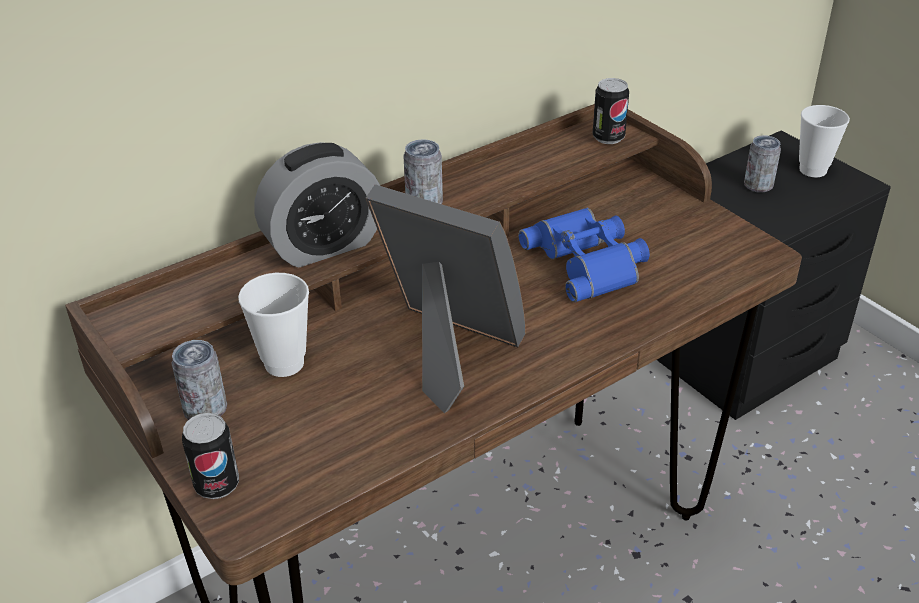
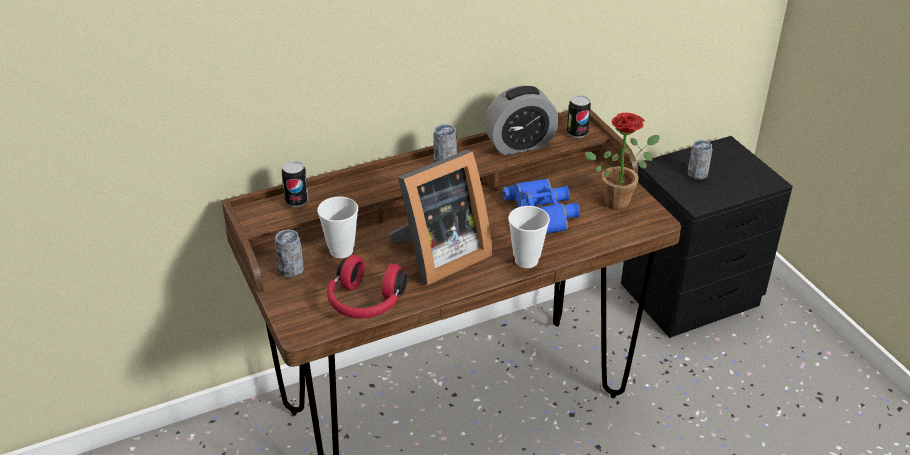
camera: 10 degrees right, 0 degrees up
(217, 485) = (290, 312): can -> can (297, 201)
(324, 245) = (377, 183): alarm clock -> alarm clock (520, 144)
(346, 449) = (365, 303): none -> red headphones
(447, 351) = (438, 256): picture frame -> picture frame turned 105 degrees clockwise
(696, 228) = (620, 200): none -> potted plant
(813, 170) = (741, 168): cup -> cup (526, 260)

